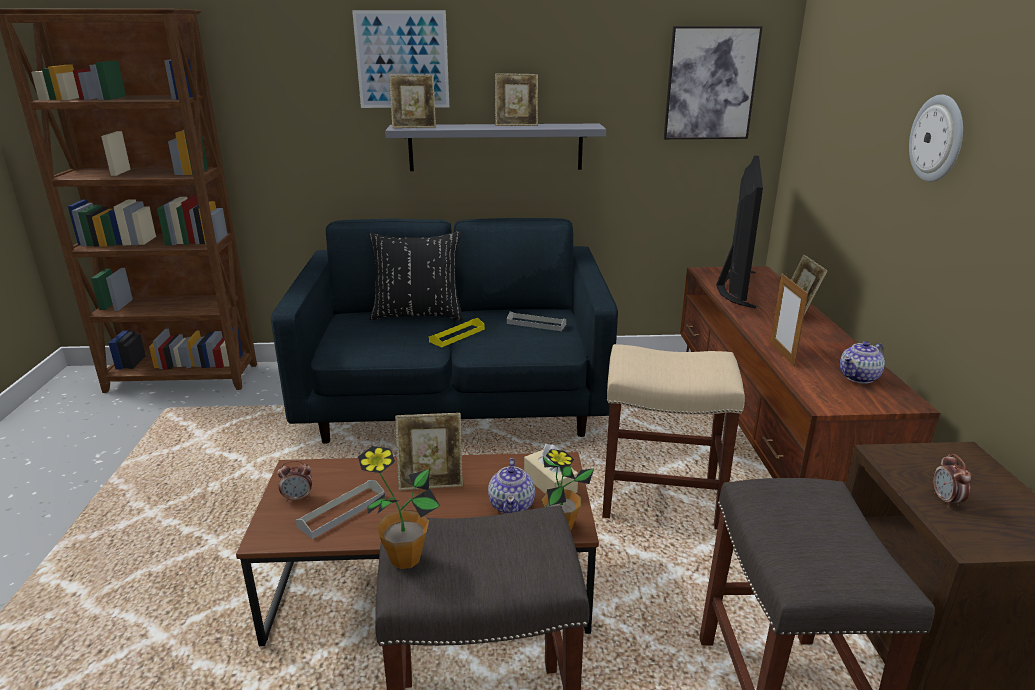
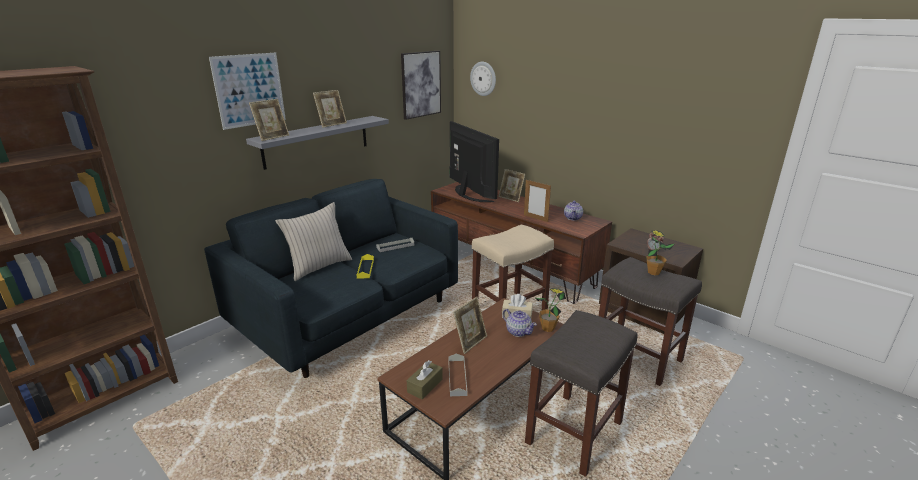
camera: 45 degrees left, 0 degrees up
(298, 498) = (425, 385): alarm clock -> brown tissue box
(405, 558) = (574, 356): potted plant -> potted plant (653, 272)
(418, 315) = (318, 267): black pillow -> beige pillow
(937, 138) = (575, 105): wall clock -> wall clock (483, 78)

